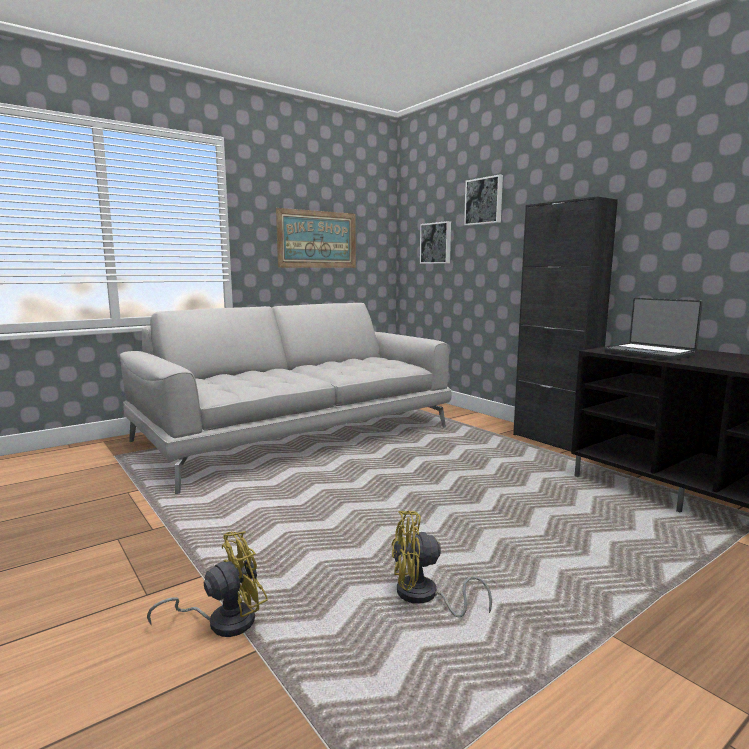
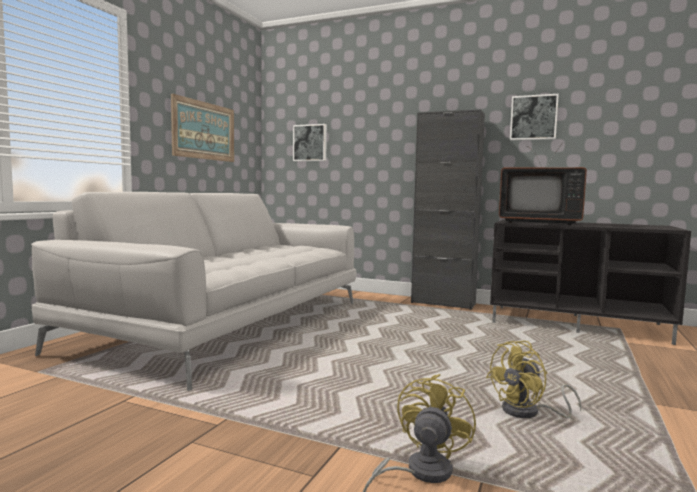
camera: 30 degrees left, 5 degrees down
(484, 201) = (362, 108): picture -> picture (533, 117)
(650, 353) = (539, 223): laptop -> television

